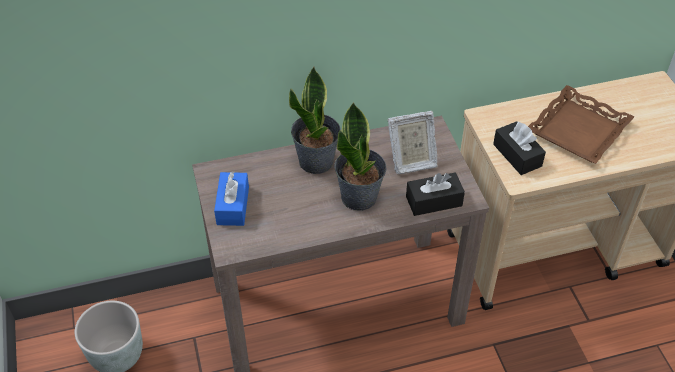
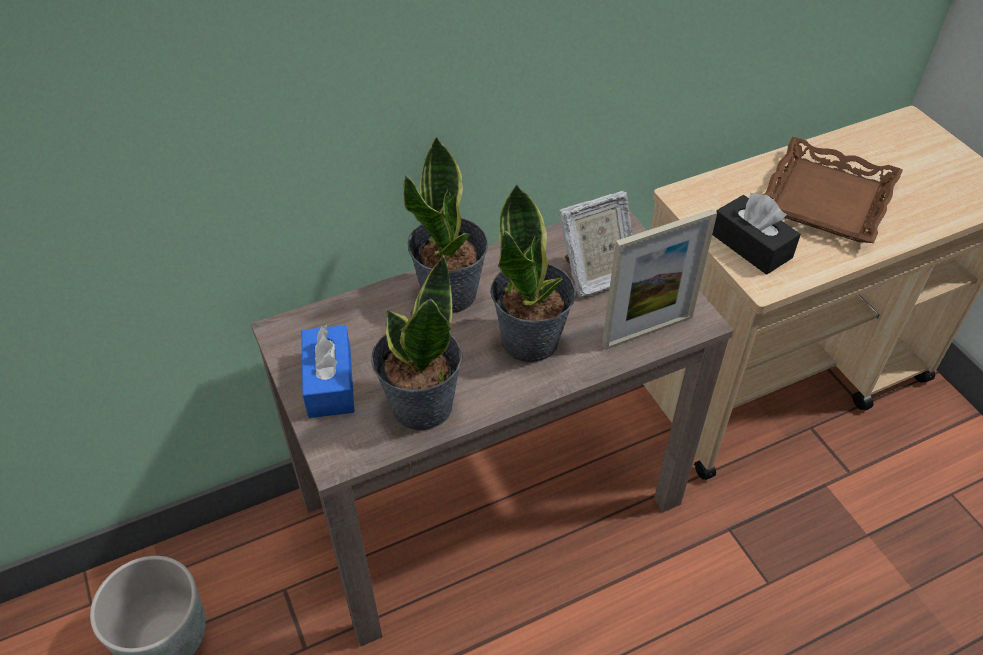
camera: 10 degrees left, 0 degrees up
(284, 227) = (420, 405): none -> potted plant
(434, 201) = (647, 331): black tissue box -> picture frame

